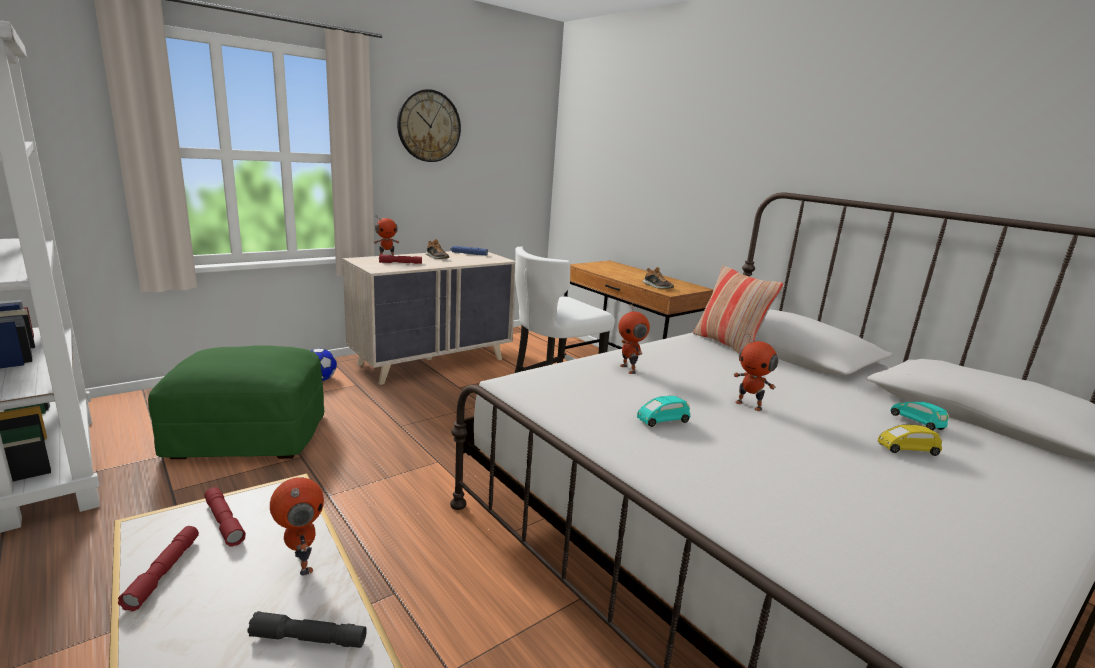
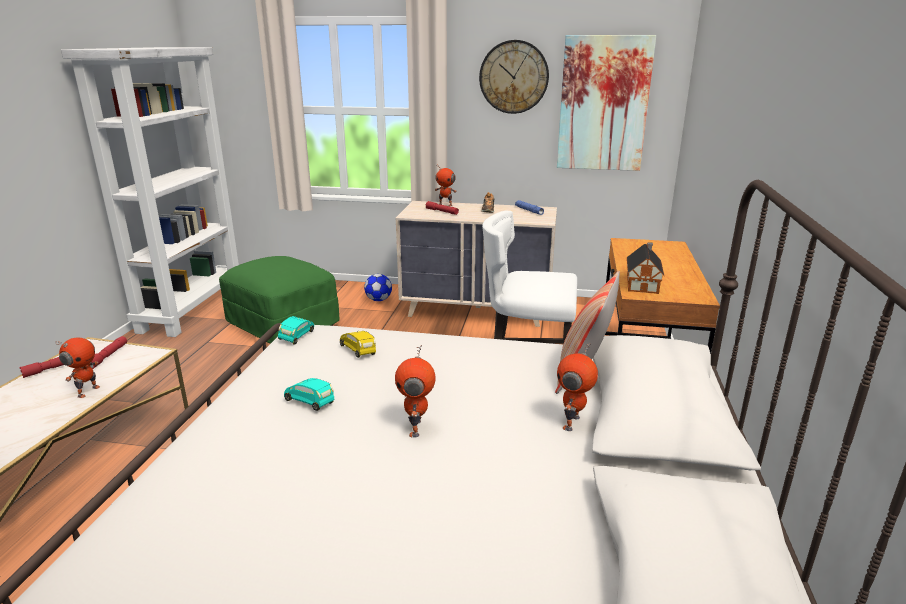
camera: 50 degrees right, 5 degrees up
(308, 639) = (27, 424): grey flashlight -> none
(501, 155) = (603, 104): none -> picture
(629, 369) = (409, 354): toy robot -> toy robot (573, 423)
(657, 286) = (642, 283): shoe -> toy house
(906, 450) = (434, 548): yellow toy car -> yellow toy car (358, 351)
(916, 423) = (543, 543): turquoise toy car -> turquoise toy car (297, 337)

